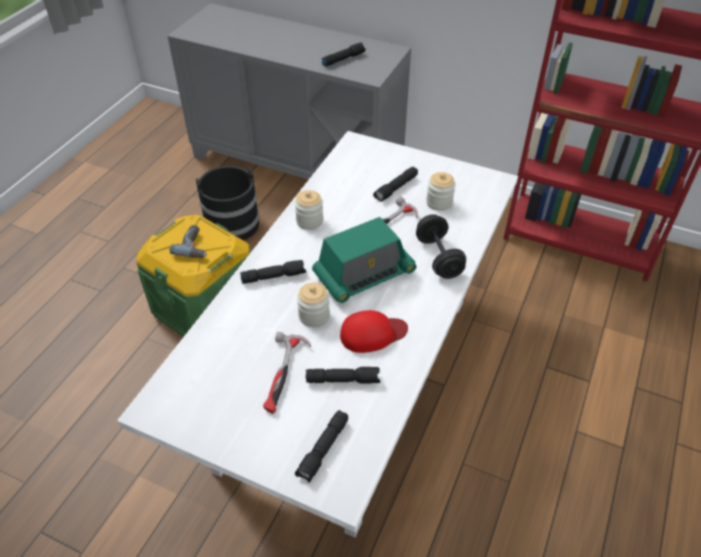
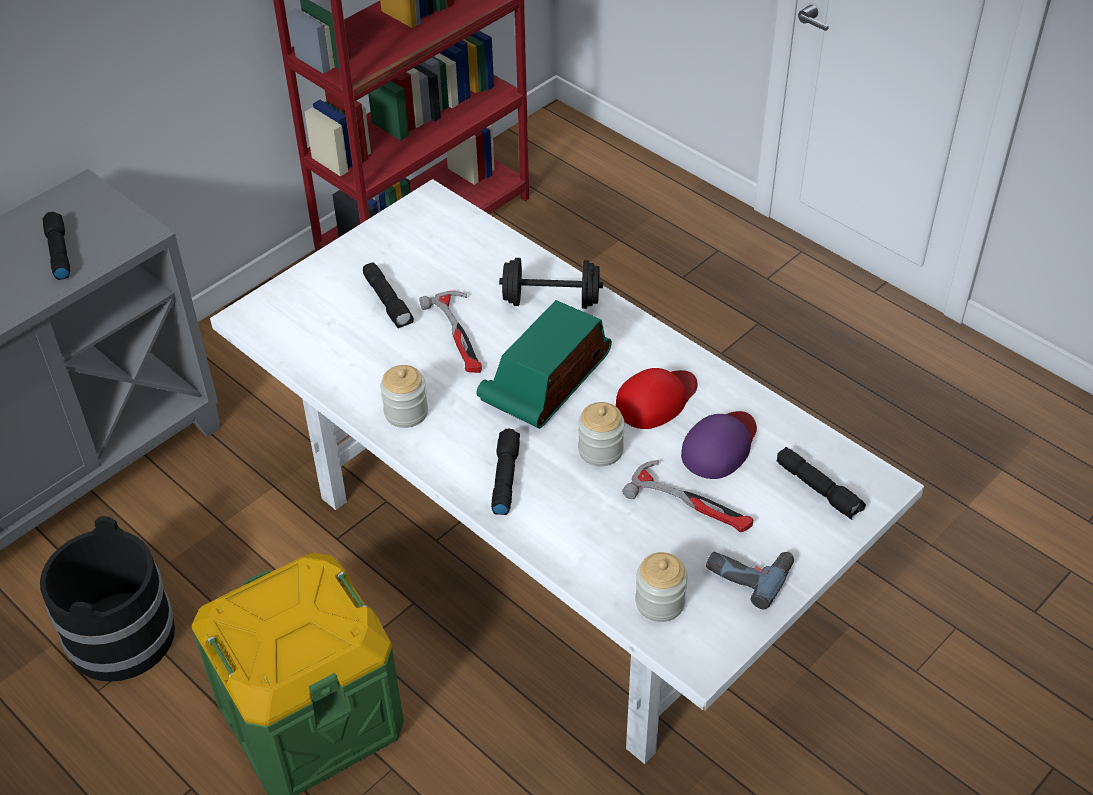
camera: 70 degrees left, 0 degrees up
(195, 246) = (296, 615): power drill -> power drill (749, 572)
(343, 379) = (720, 446): black flashlight -> purple cap
(364, 274) = (546, 381): radio -> radio turned 135 degrees counterclockwise
(372, 334) = (656, 400): red cap -> red cap turned 45 degrees clockwise
(439, 202) = (443, 268): jar -> jar (660, 602)

